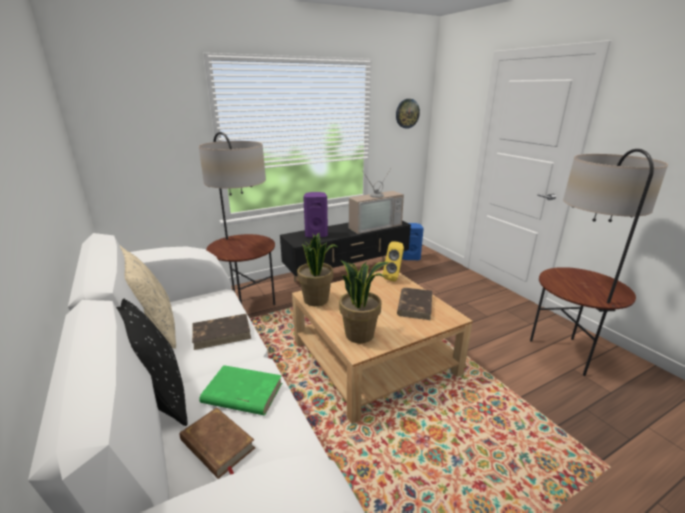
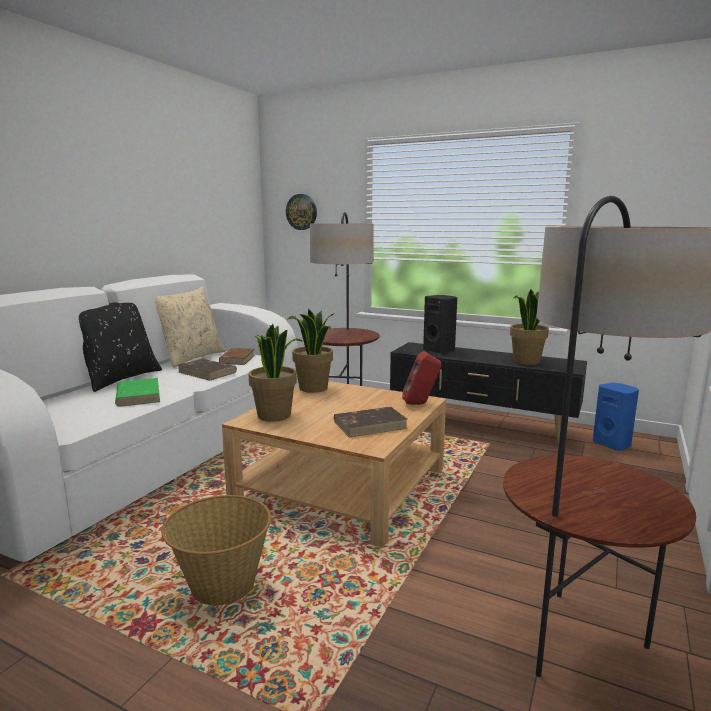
camera: 55 degrees right, 10 degrees down
(217, 445) = (80, 403): brown book -> brown book (237, 359)
(316, 234) = (440, 350): purple speaker -> black speaker
(373, 225) = (526, 362): television -> potted plant
(394, 277) = (421, 404): yellow speaker -> red speaker
(407, 113) = (651, 201): wall clock -> wall clock (301, 212)
(468, 465) = (222, 586): none -> basket

